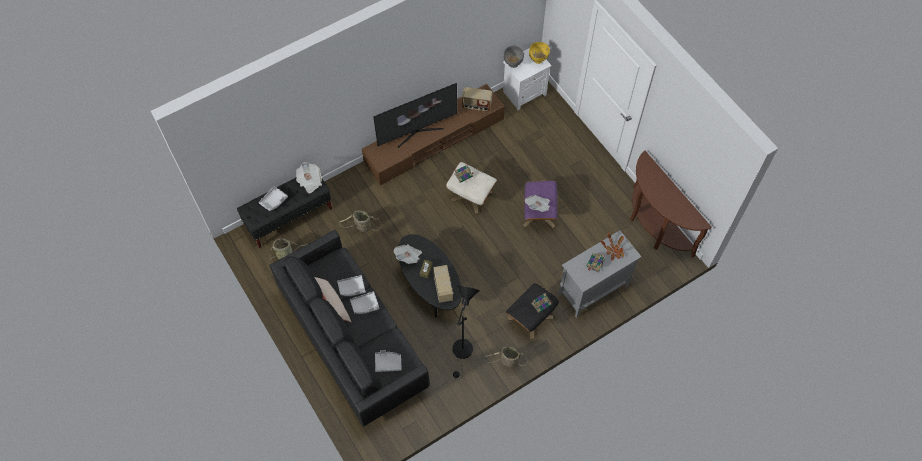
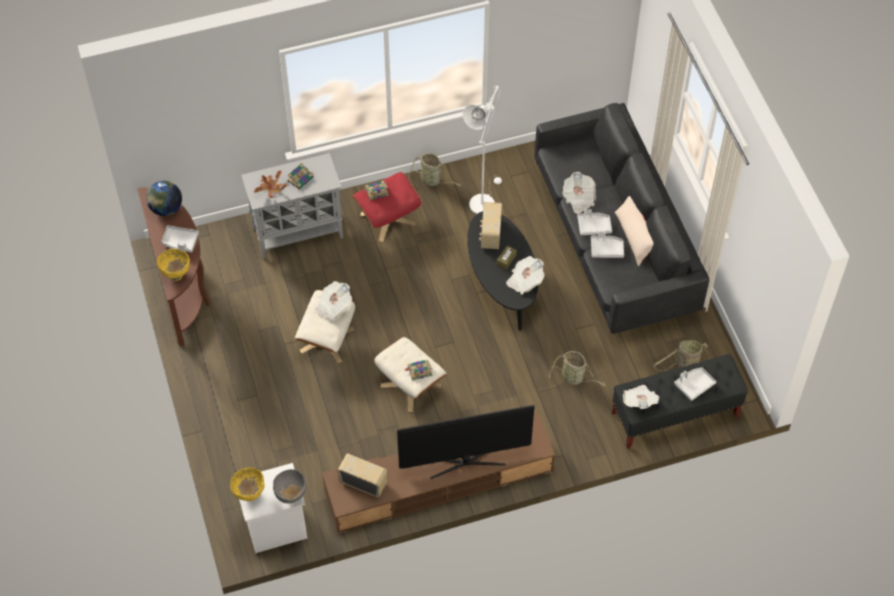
camera: 165 degrees left, 5 degrees down
(381, 327) = (578, 199): none -> newspaper
(388, 363) = (579, 161): grey tray -> grey tray (180, 242)
(462, 353) = (483, 200): black floor lamp -> white floor lamp
(530, 318) = (387, 219): black ottoman -> red ottoman
(539, 213) = (326, 340): purple ottoman -> beige ottoman
(648, 169) = (176, 274): none -> yellow bowl
(681, 215) = (166, 208): none -> globe

